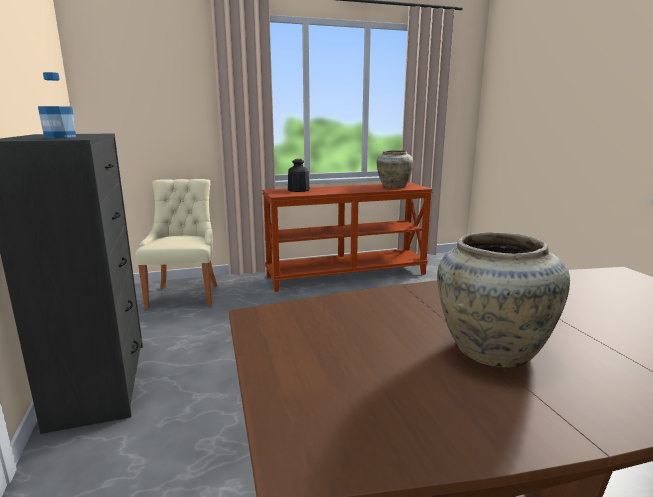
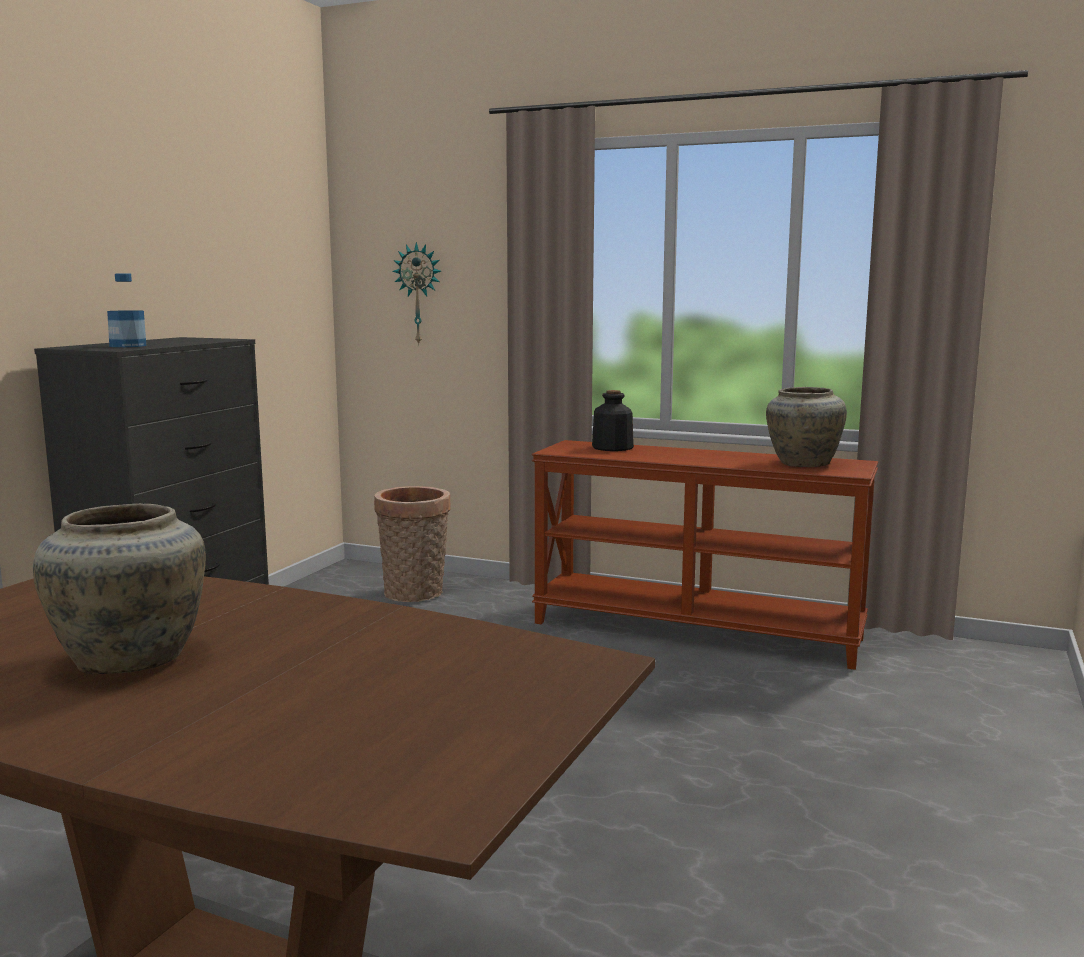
camera: 40 degrees right, 5 degrees down
(146, 106) = (419, 294): none -> wall clock
(185, 295) = (415, 595): beige chair -> basket

